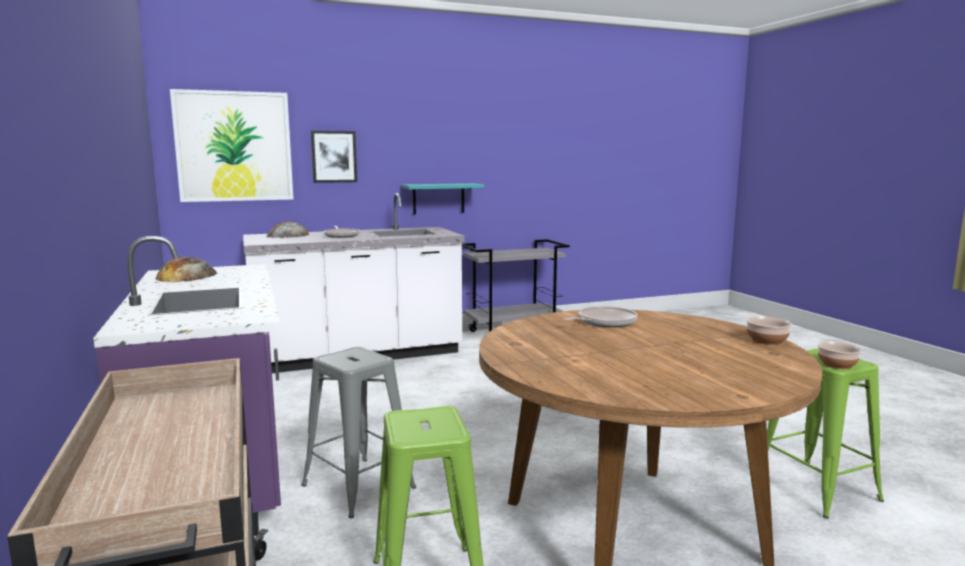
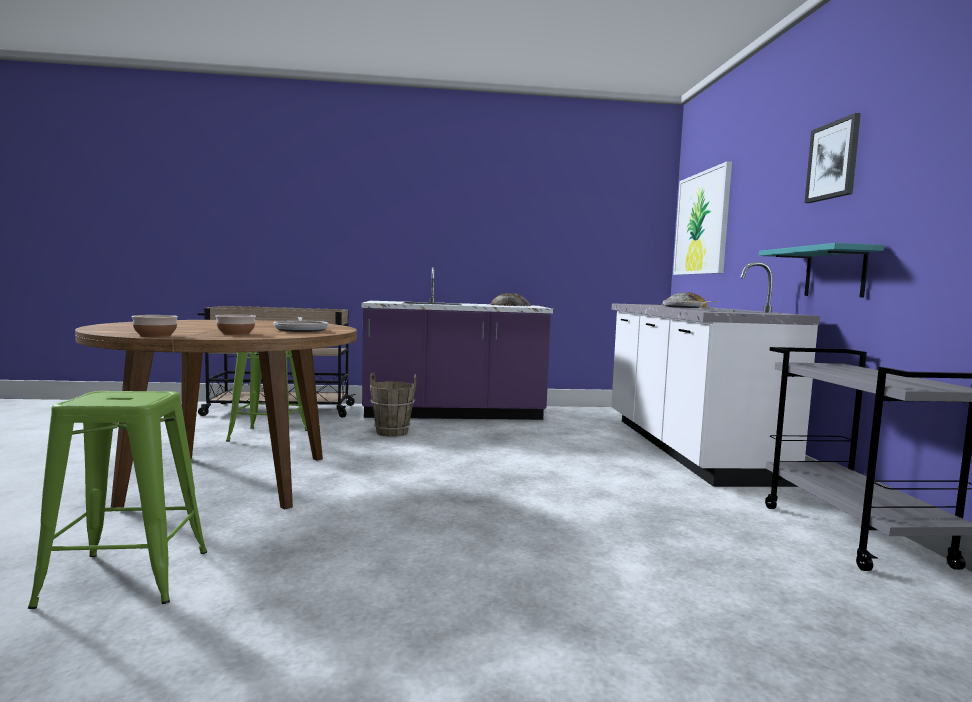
camera: 105 degrees right, 5 degrees down
(334, 156) = (751, 223): picture -> picture (833, 161)
(358, 486) = (392, 432): grey stool -> brown bucket
(837, 365) = (103, 394): bowl -> bowl (235, 333)

